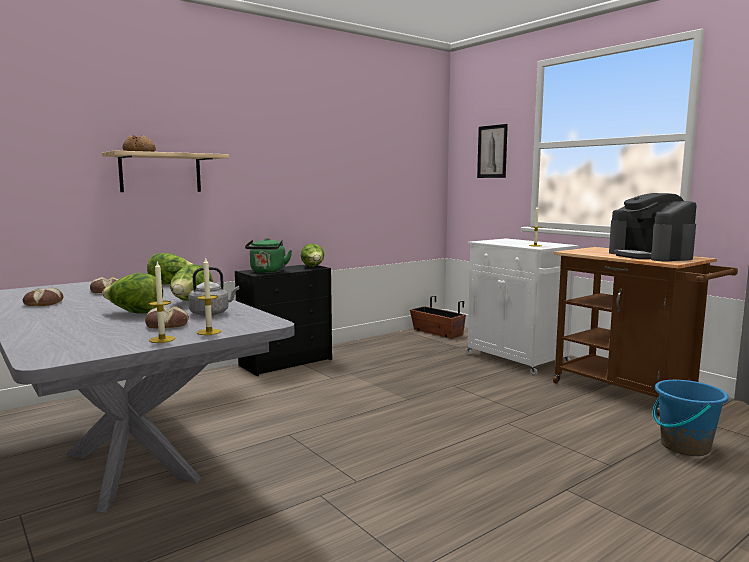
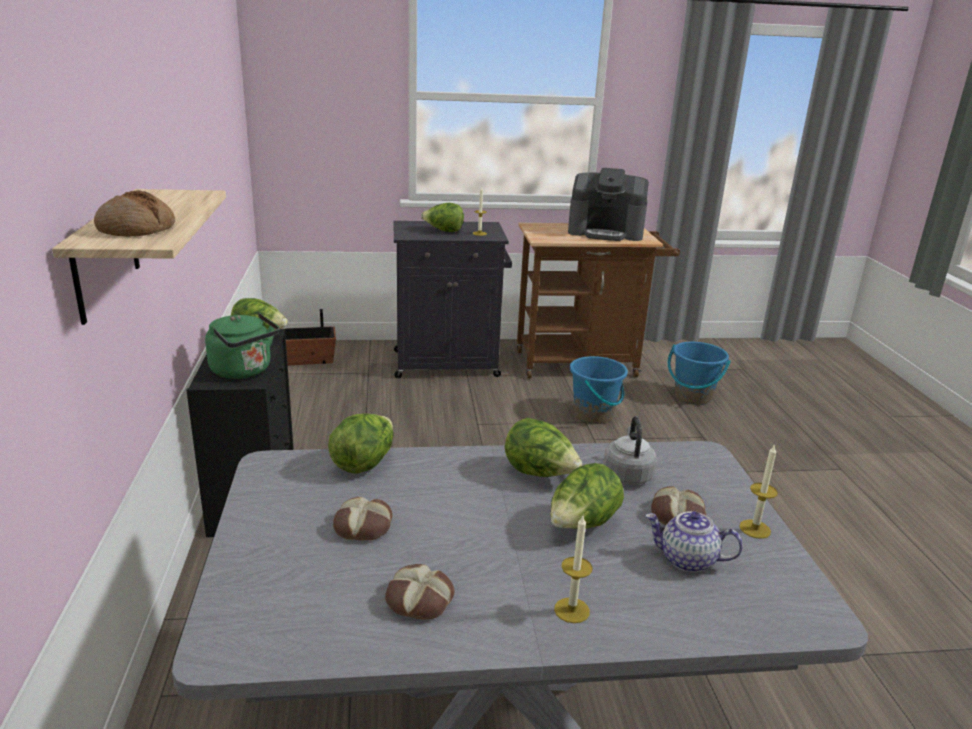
camera: 60 degrees left, 15 degrees up
(107, 331) = (687, 560): none -> teapot
(209, 332) = (731, 494): candle -> candle (572, 610)
(492, 151) = (336, 97): picture -> none
(515, 243) = (443, 231): none -> lettuce
(518, 359) = (448, 364): white cabinet -> black cabinet
(547, 415) = (593, 415): none -> blue bucket

